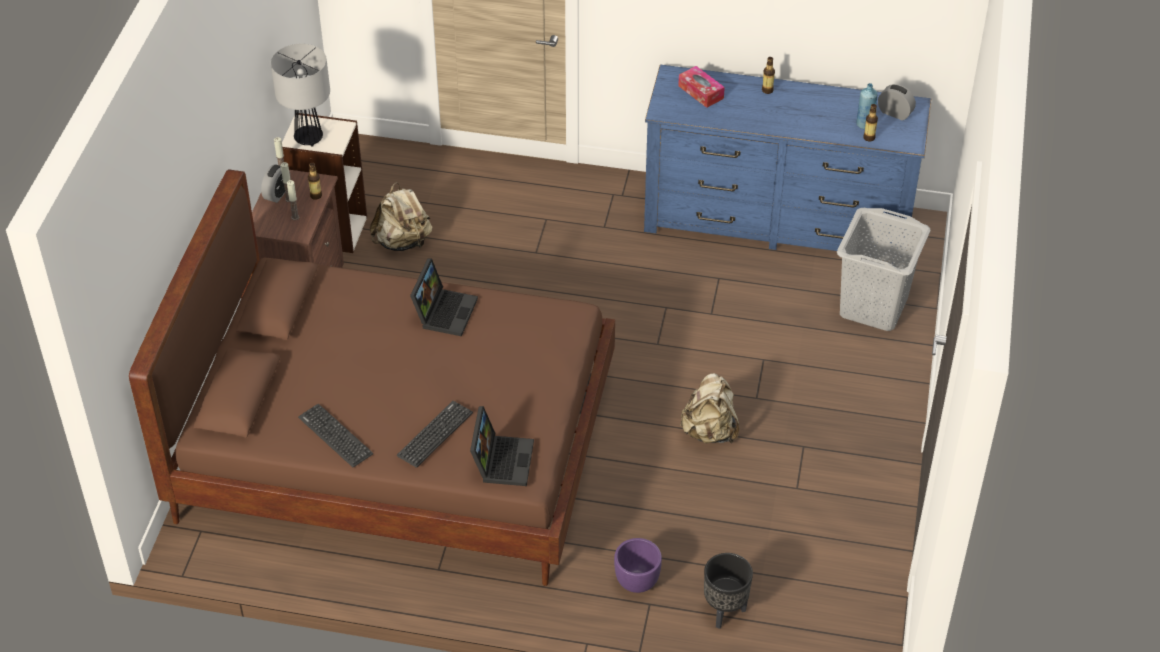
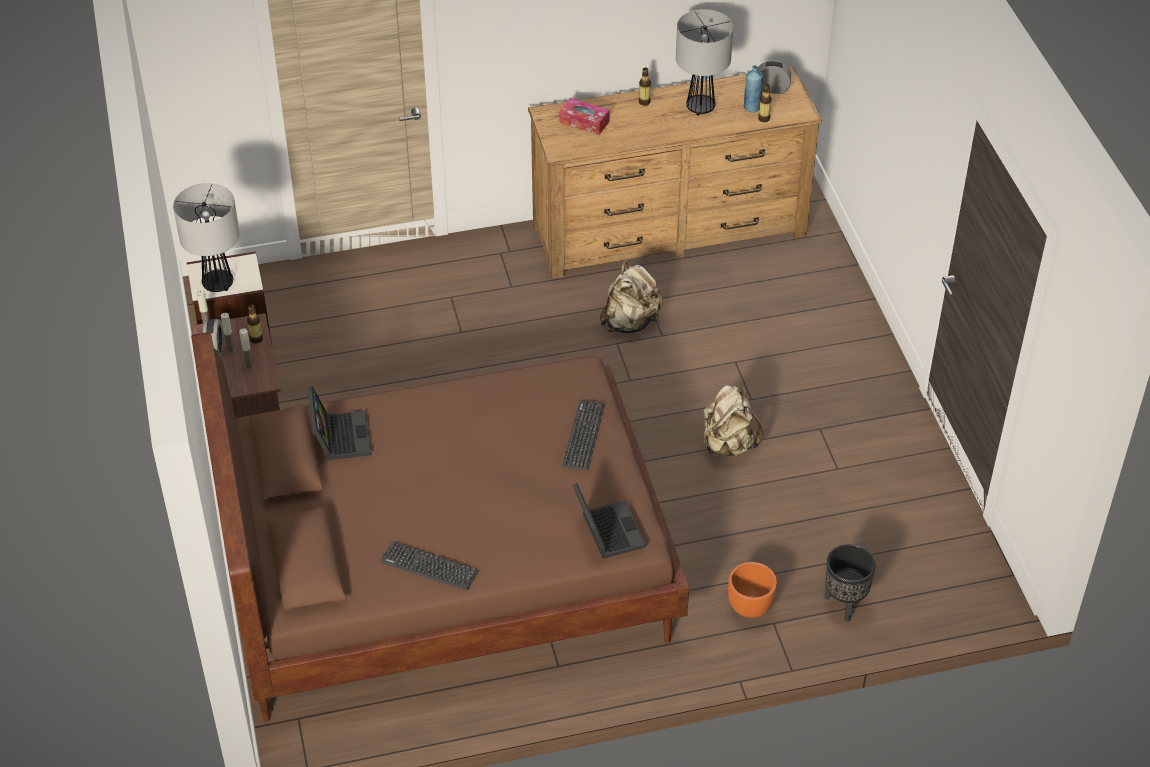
camera: 25 degrees left, 0 degrees up
(403, 242) = (323, 364): beige backpack -> beige backpack (630, 322)
(435, 434) = (527, 530): keyboard -> keyboard (583, 435)
(444, 311) = (457, 409): laptop -> laptop (339, 436)
(637, 583) = (750, 608): purple planter -> orange planter
(777, 222) = (669, 230): blue dresser -> brown dresser
(815, 110) = (700, 107): none -> table lamp
(872, 307) = (802, 281): grey laundry basket -> none

